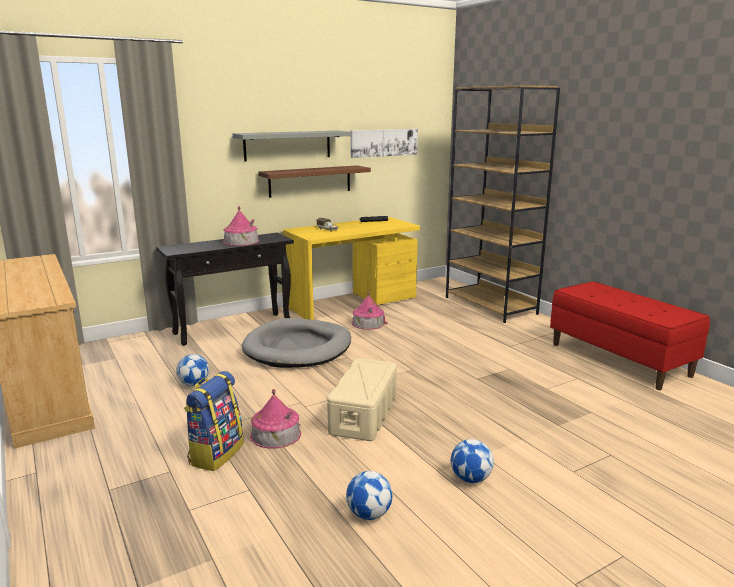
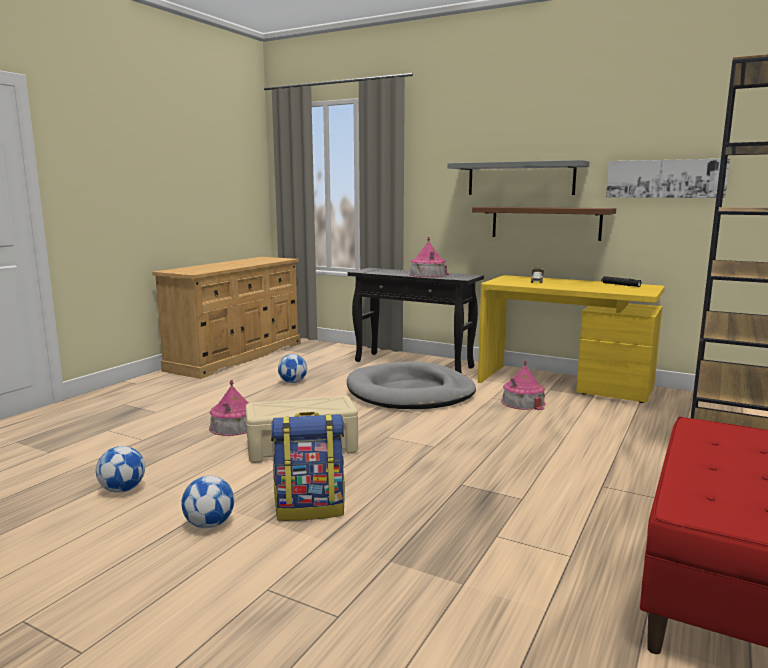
camera: 60 degrees right, 5 degrees down
(216, 453) = (188, 417): backpack -> backpack (310, 508)

